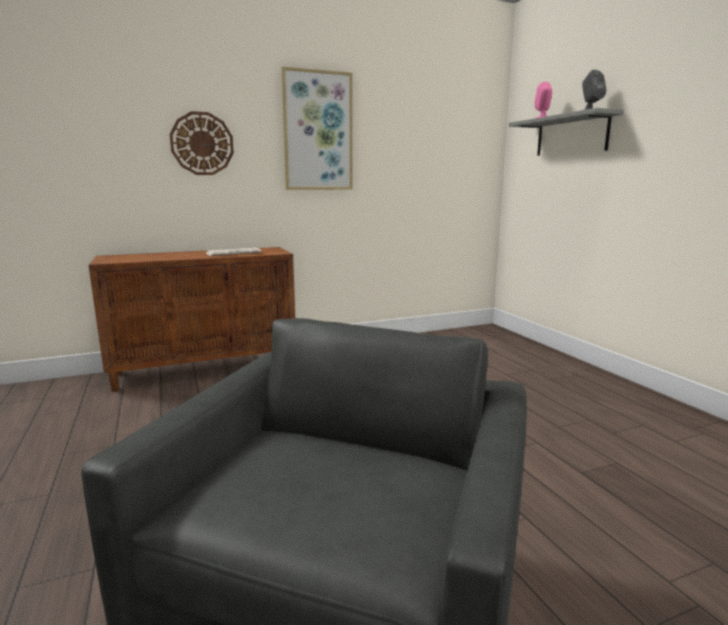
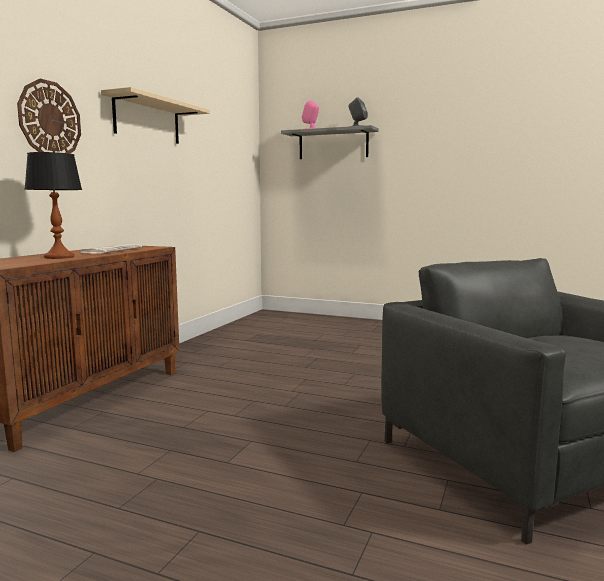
camera: 45 degrees left, 5 degrees down
(173, 256) = (59, 257): none -> table lamp
(318, 131) = (147, 120): picture -> beige shelf

